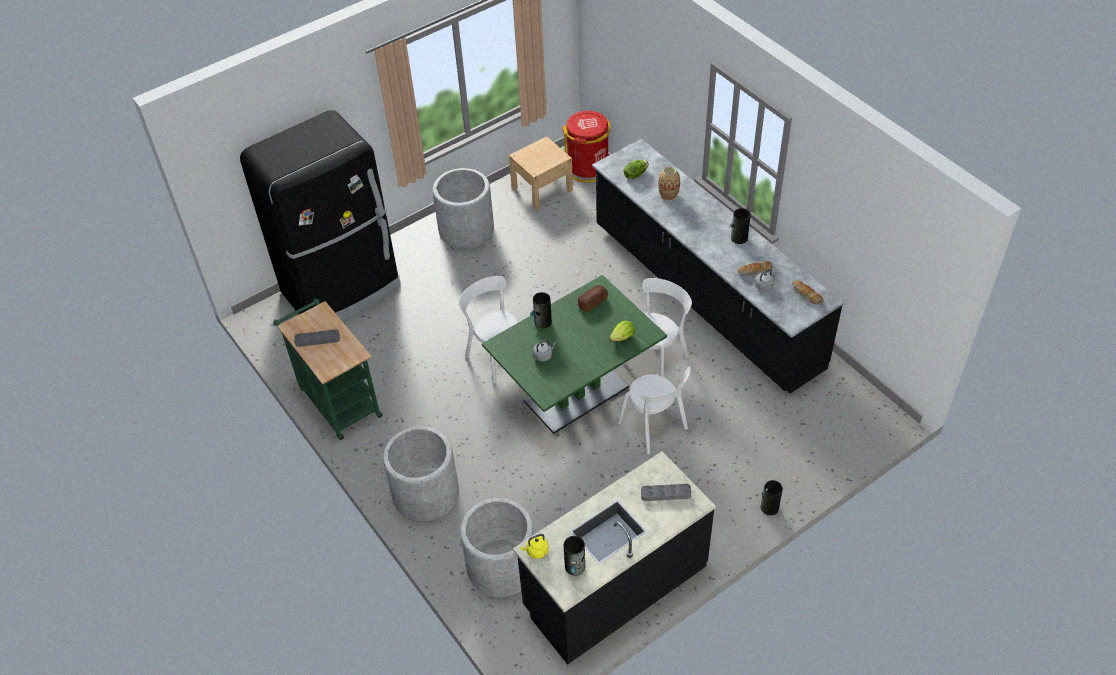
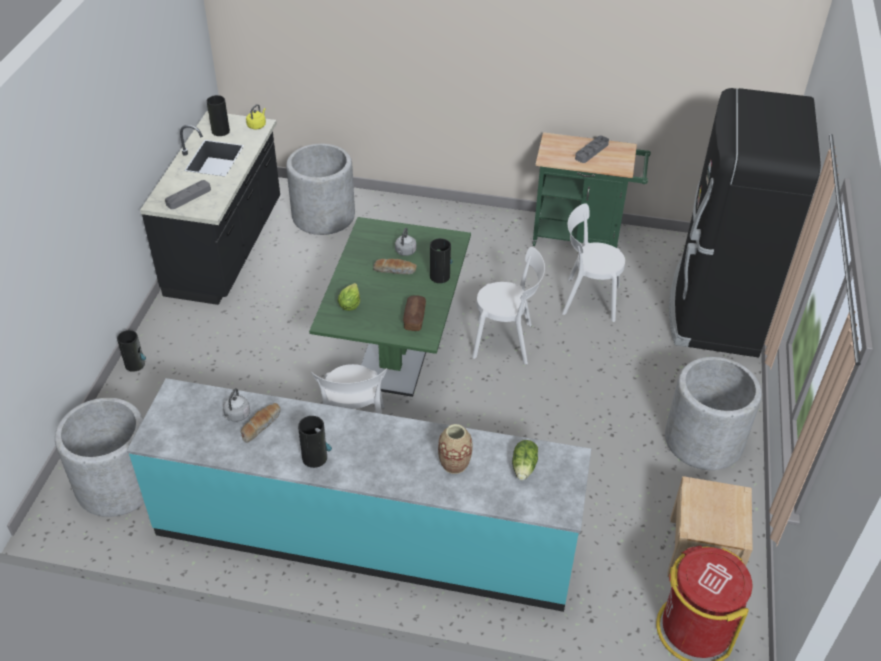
camera: 135 degrees right, 5 degrees down
(426, 494) = (431, 223): grey planter -> grey planter (117, 484)
(654, 427) = (295, 367): white chair -> white chair (587, 299)
(704, 296) = (365, 534): black counter -> turquoise counter
(806, 295) = (178, 432): bread -> bread (395, 270)

